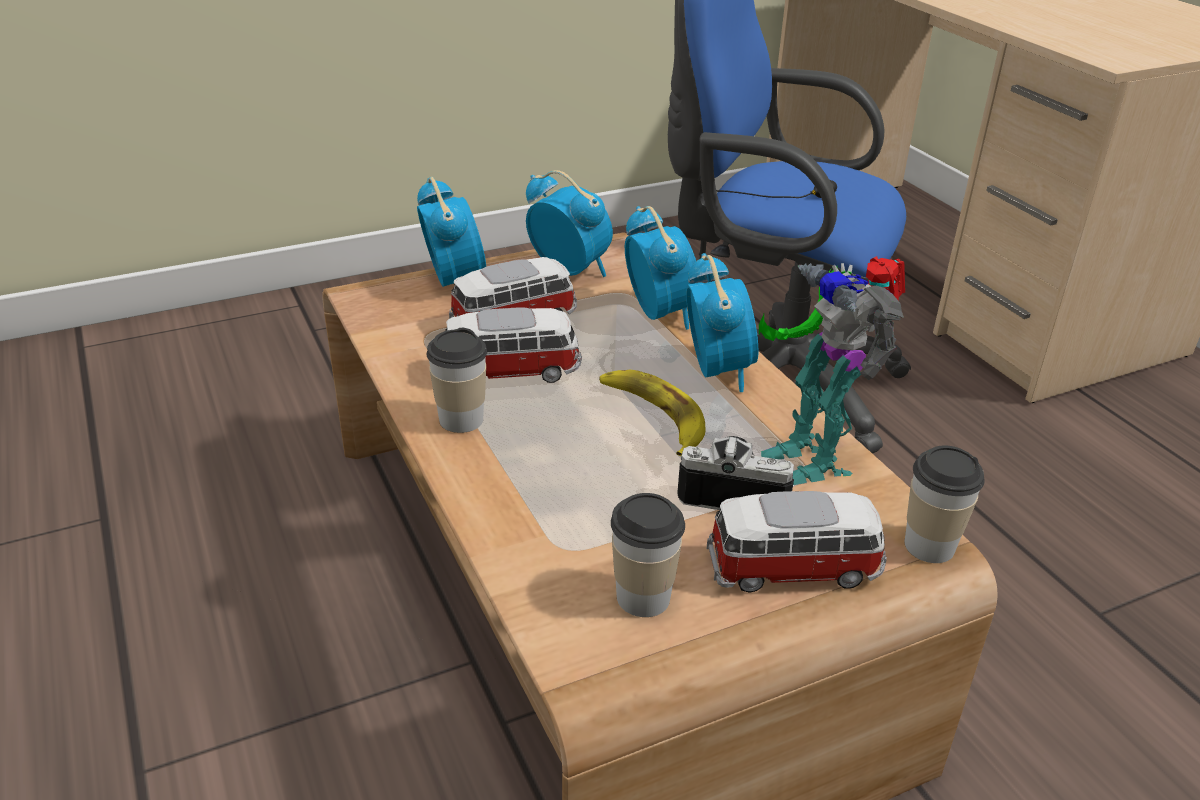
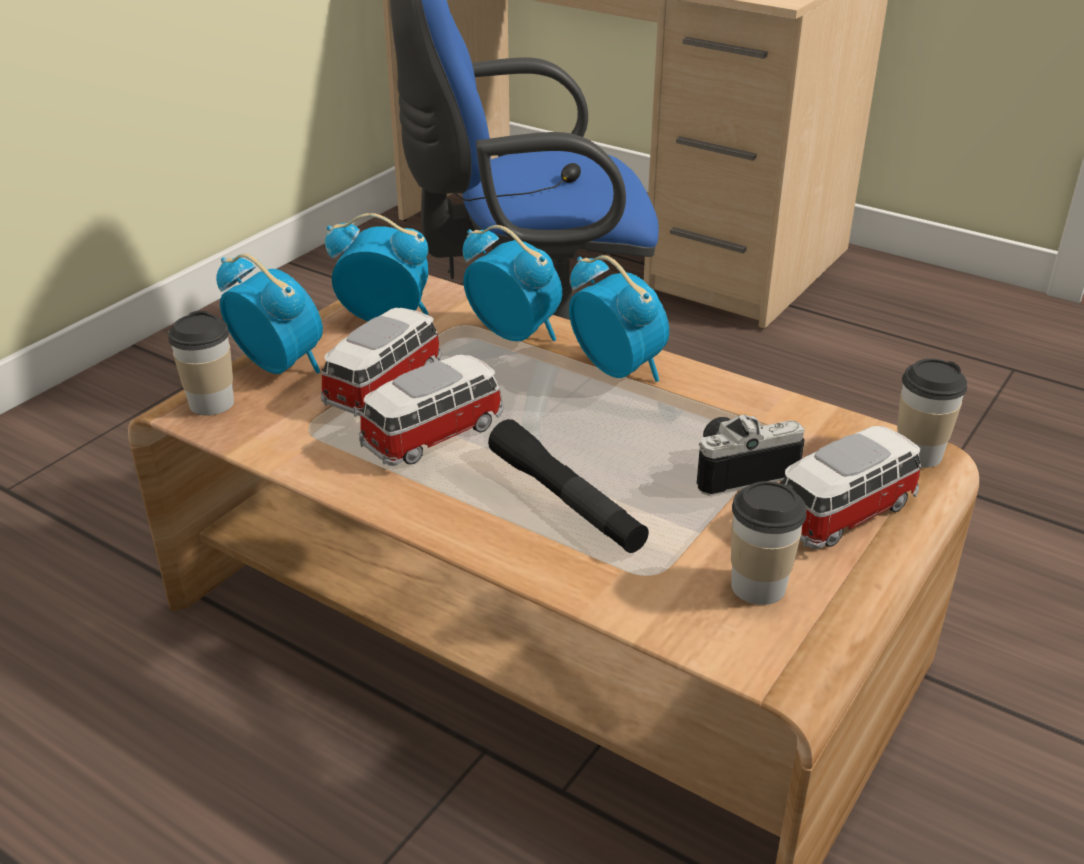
camera: 30 degrees left, 0 degrees up
(461, 420) = (434, 497): cup -> cup (211, 403)
(558, 461) = (566, 500): none -> black flashlight
(653, 416) = (605, 429): banana -> none
(811, 455) = (765, 415): toy robot -> none

